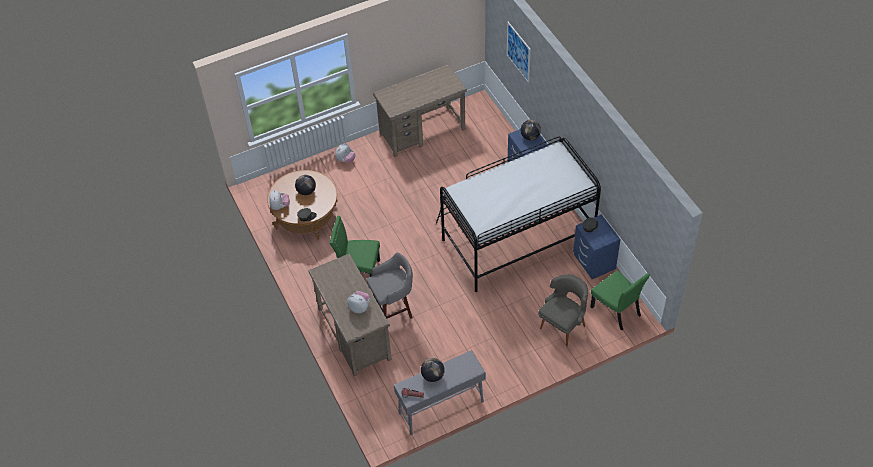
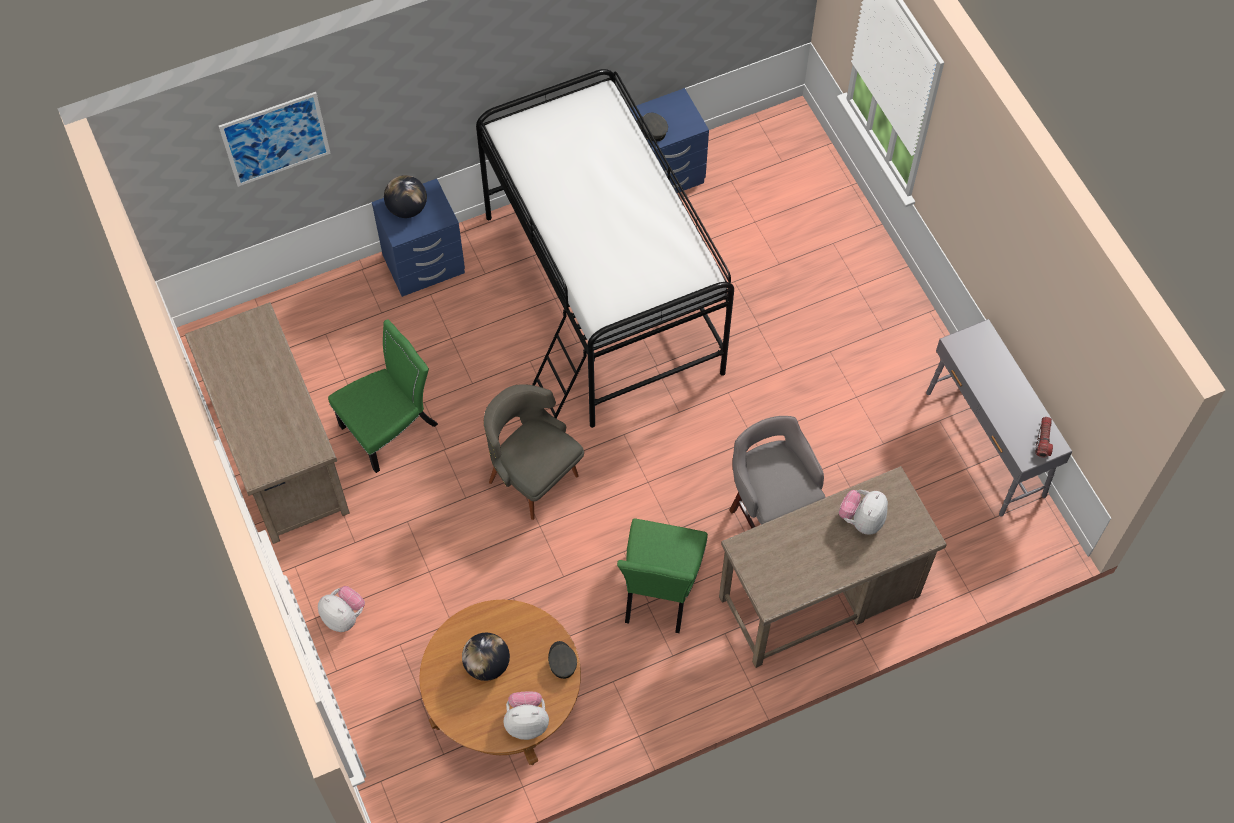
camera: 90 degrees left, 10 degrees up
(433, 376) = (999, 404): globe -> none
(562, 327) = (810, 239): grey chair -> grey chair (534, 479)
(615, 309) = (772, 154): green chair -> green chair (388, 429)

